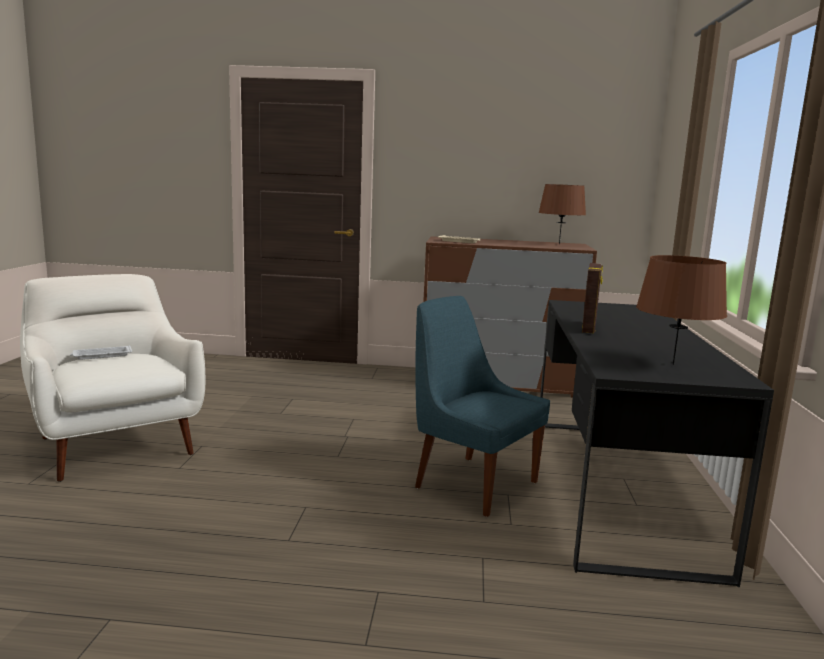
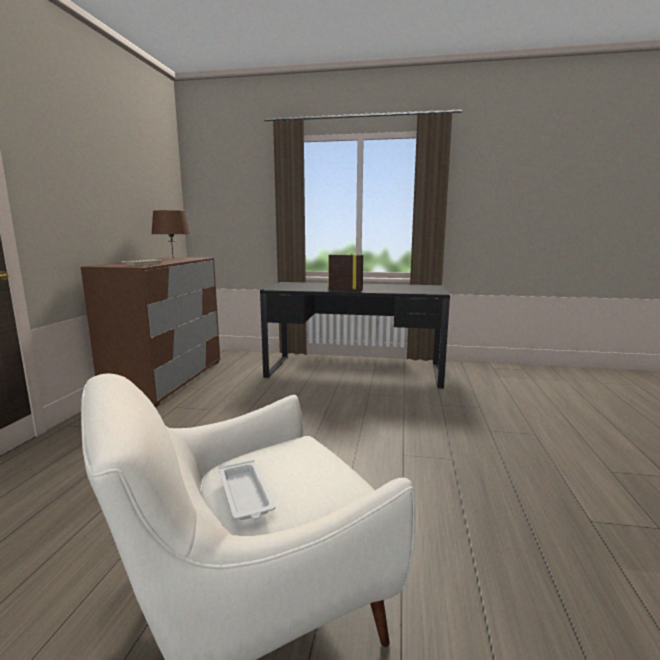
camera: 85 degrees left, 0 degrees up
(472, 483) = (355, 401): blue chair -> none
(673, 364) = (416, 288): brown table lamp -> none

